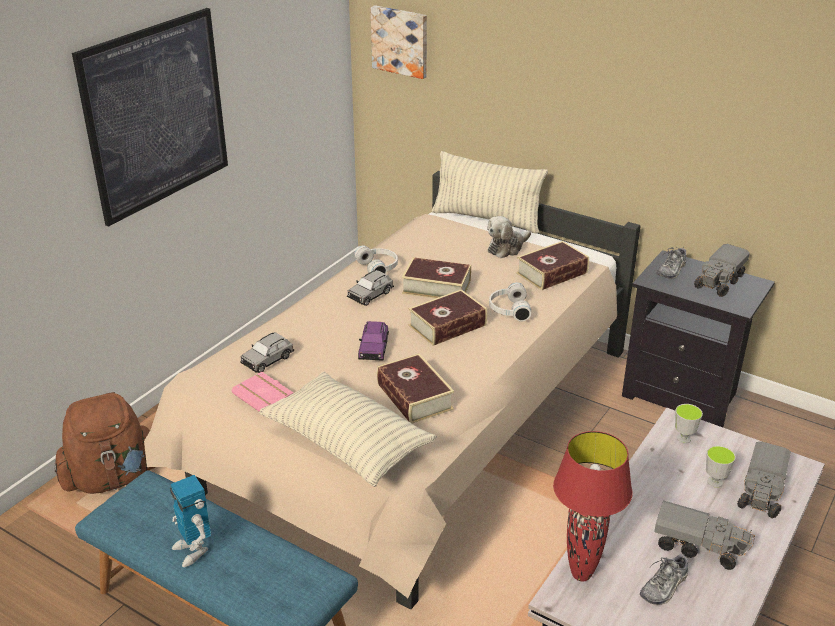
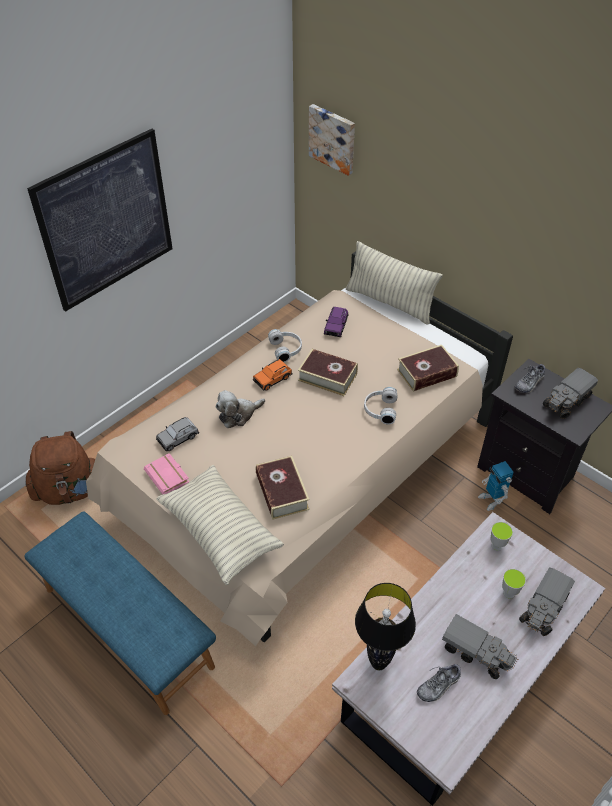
camera: 10 degrees right, 15 degrees up
(193, 550) = (101, 593): toy robot -> toy robot (491, 500)
(370, 295) = (272, 379): grey toy car -> orange toy car
(373, 349) = (262, 438): purple toy car -> purple toy car (336, 326)
(447, 325) = (326, 420): book -> none
(507, 248) = (397, 340): plush toy -> plush toy (238, 415)
(580, 574) = (378, 663): red table lamp -> black table lamp

